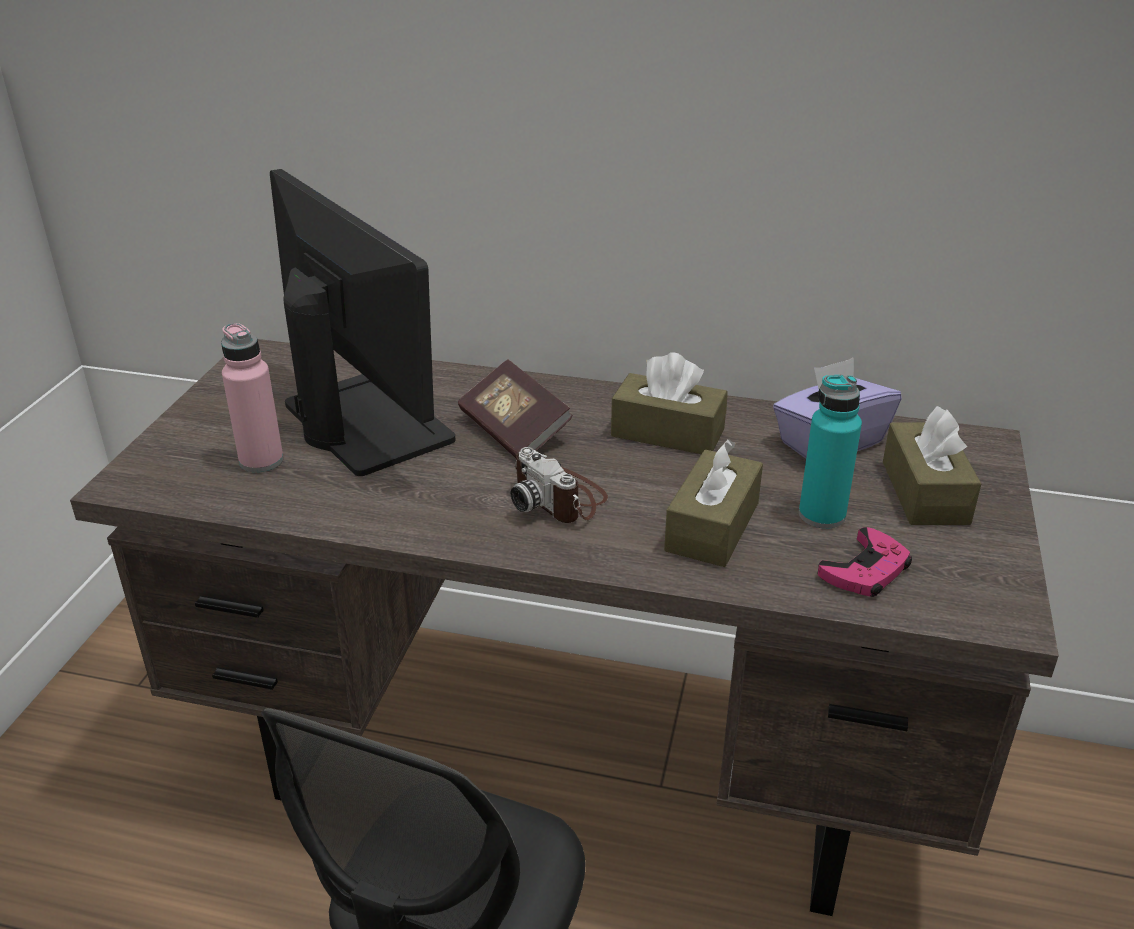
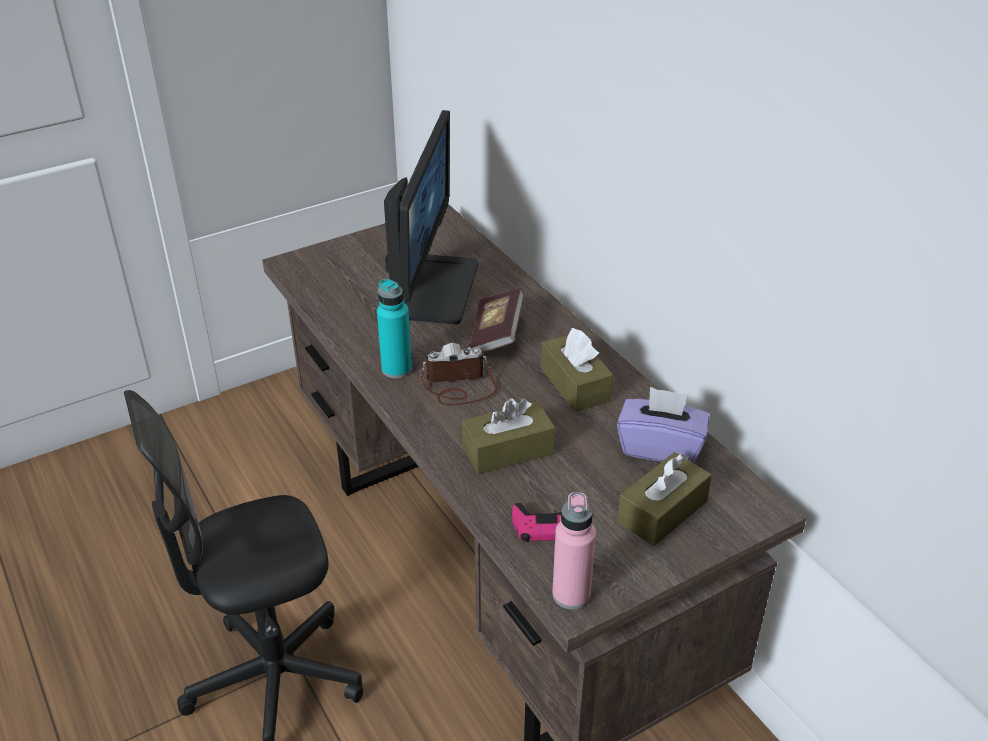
camera: 45 degrees right, 5 degrees up
(261, 461) = (358, 283): pink bottle -> pink bottle (571, 594)
(559, 498) = (459, 386): camera -> camera turned 75 degrees clockwise
(822, 515) = (577, 483): turquoise bottle -> turquoise bottle (396, 369)

